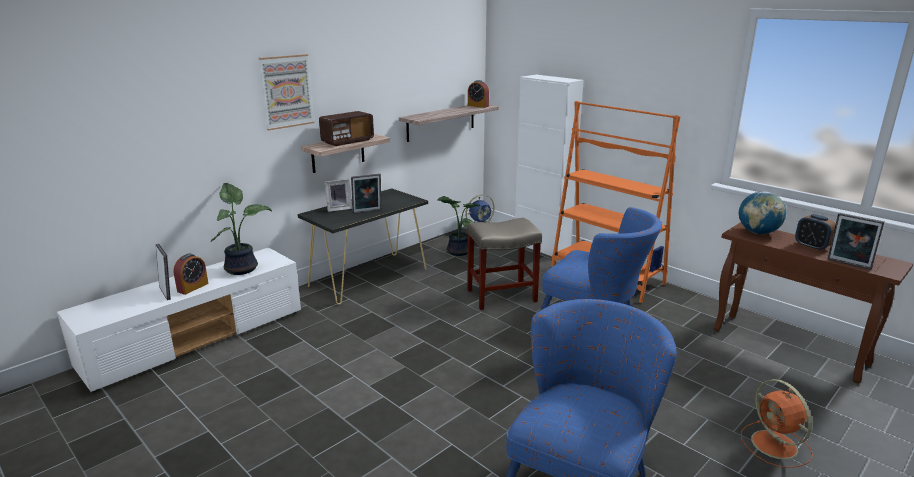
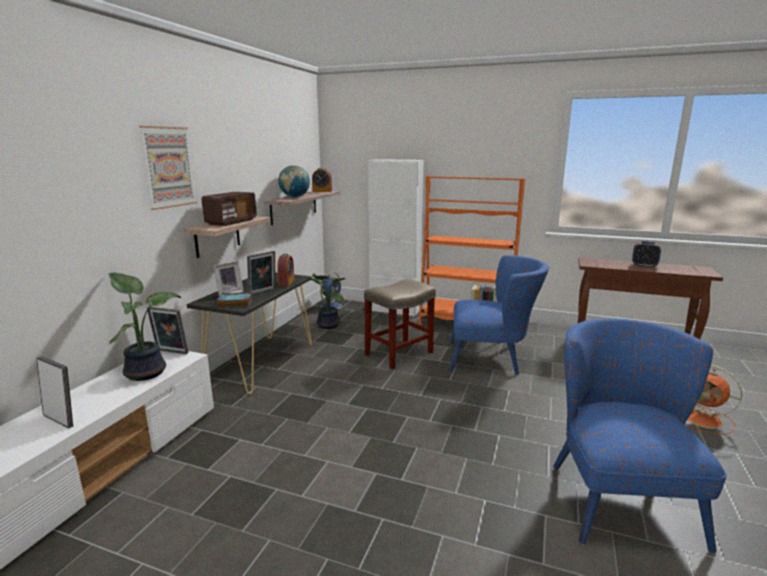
camera: 25 degrees left, 5 degrees down
(193, 287) = (95, 405): alarm clock -> alarm clock (286, 282)
(334, 219) = (234, 302): none -> book
(758, 232) = (600, 262): globe -> globe (295, 197)
(848, 264) = (682, 273): picture frame -> picture frame (171, 352)

